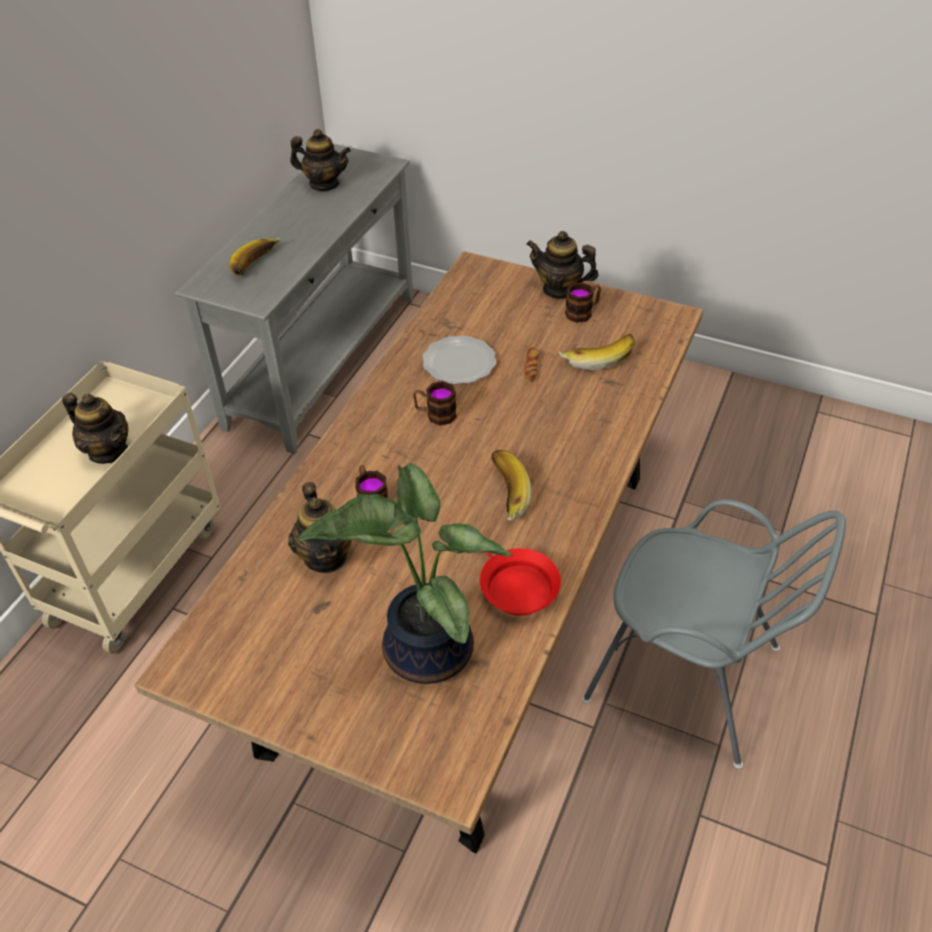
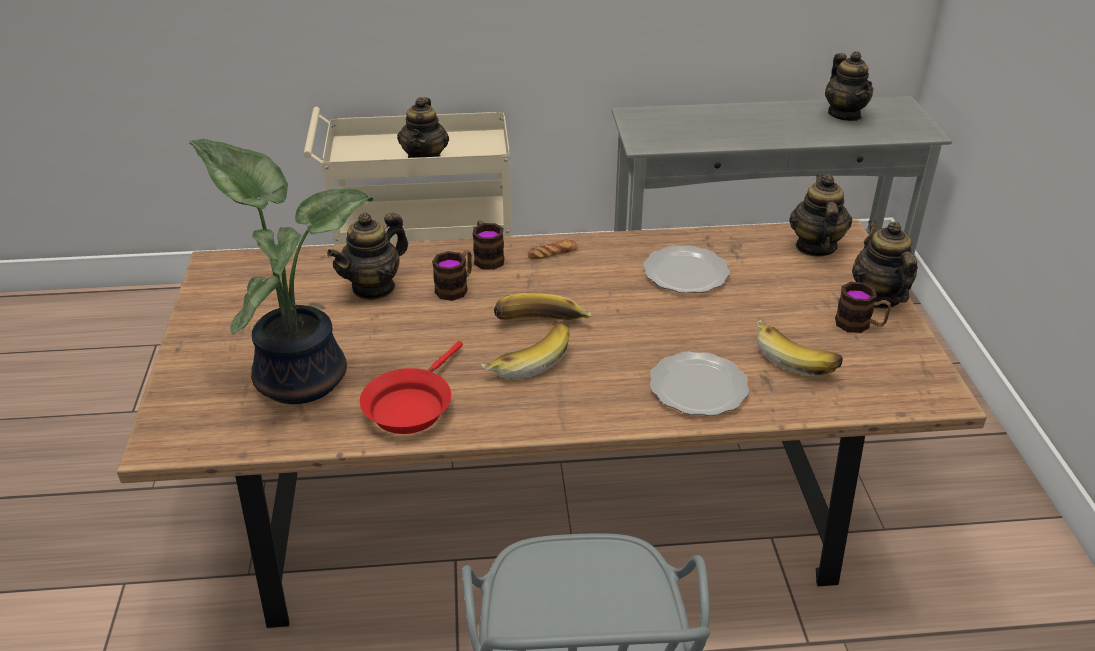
camera: 60 degrees right, 10 degrees down
(257, 265) = (689, 127): banana -> banana (540, 325)
(435, 414) = (598, 284): mug -> mug (487, 257)
(480, 286) = (815, 247): none -> teapot
(531, 366) = (729, 318): bread -> bread (552, 253)
(597, 418) = (697, 388): none -> plate

